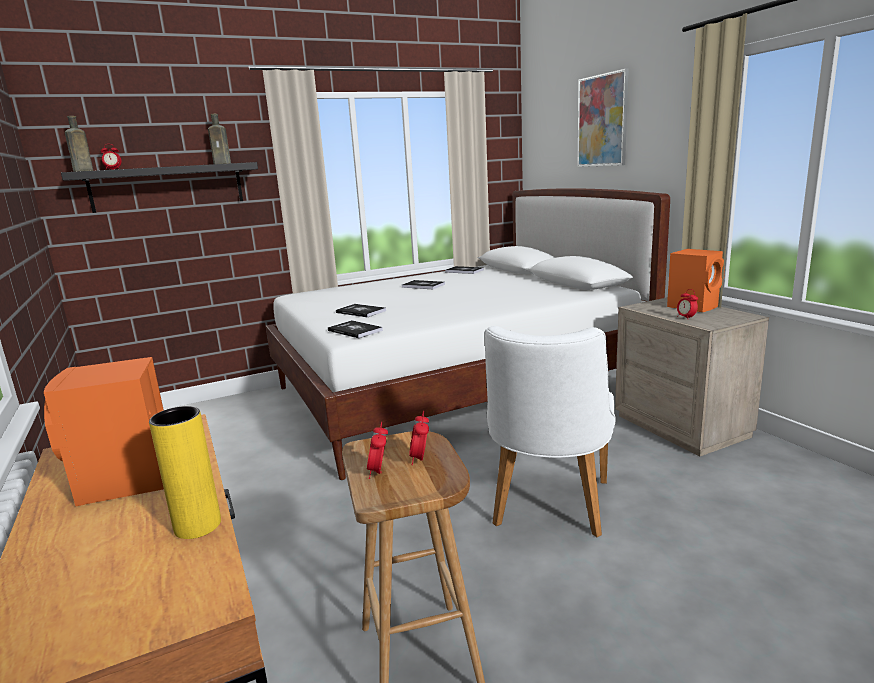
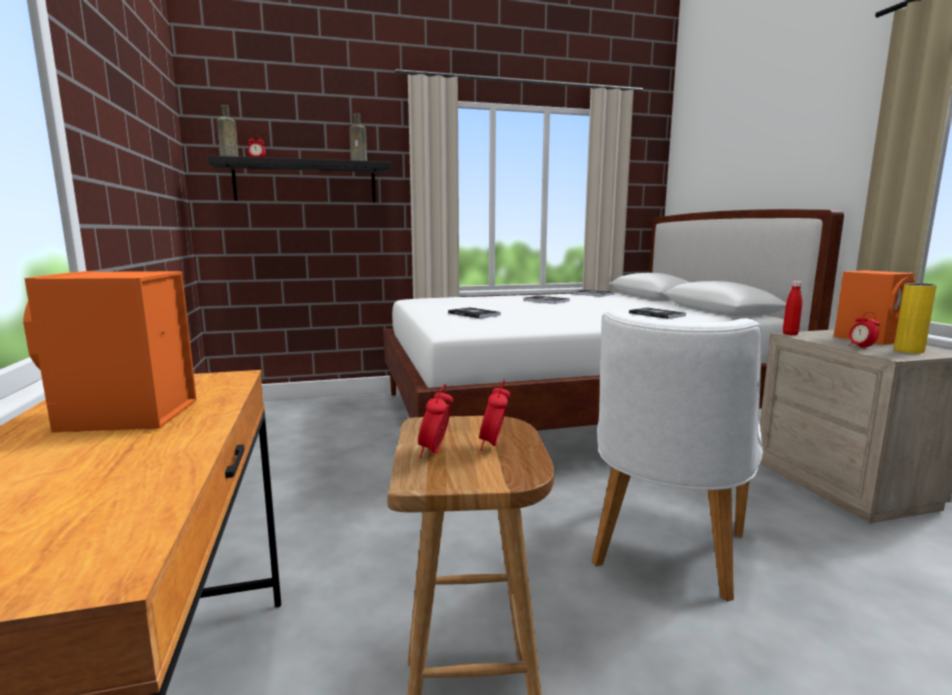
camera: 10 degrees right, 5 degrees down
(198, 526) = (164, 471): yellow vase -> yellow vase (908, 351)
(355, 330) = (461, 326): book -> book (657, 314)
(602, 121) = (763, 135): picture -> none
(634, 307) = (790, 334): none -> red bottle

